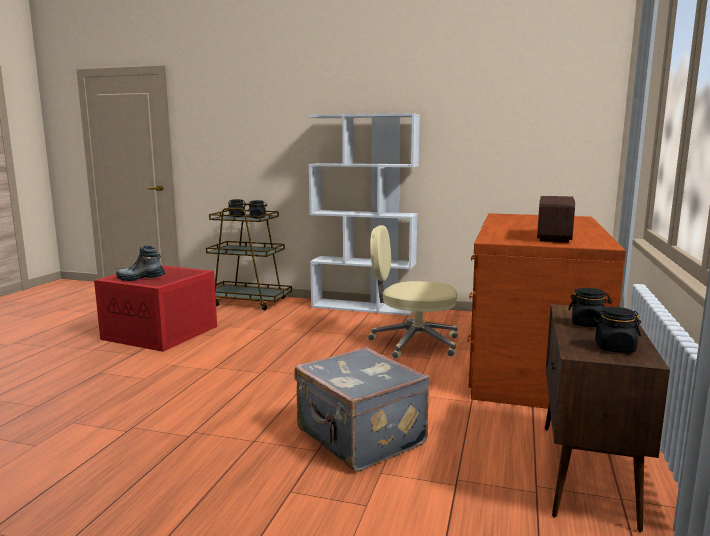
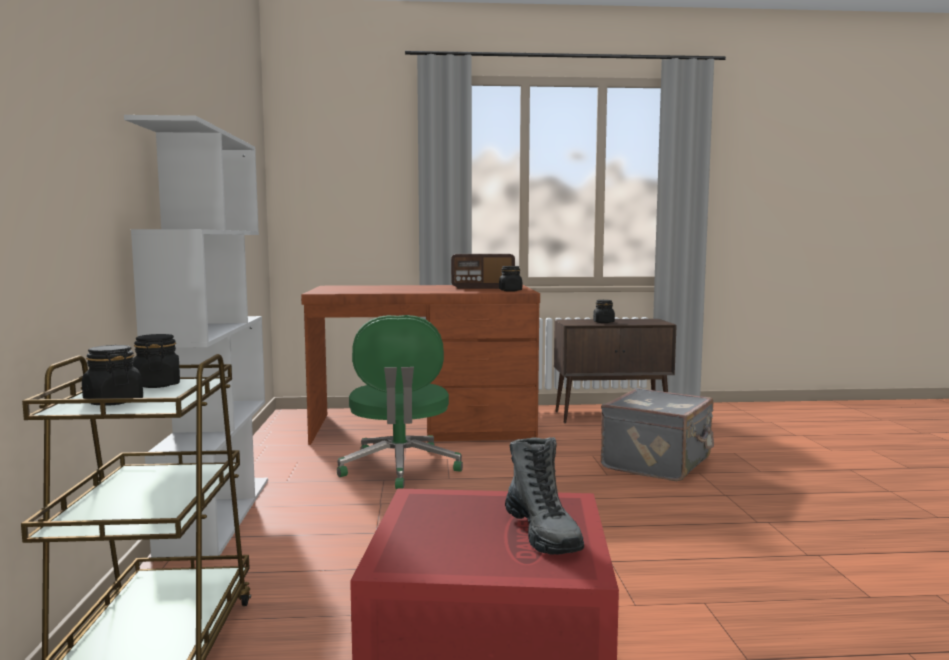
camera: 110 degrees left, 5 degrees down
(413, 343) = (399, 468): beige office chair -> green office chair
(614, 348) = (642, 321): black jar -> black jar (510, 291)

